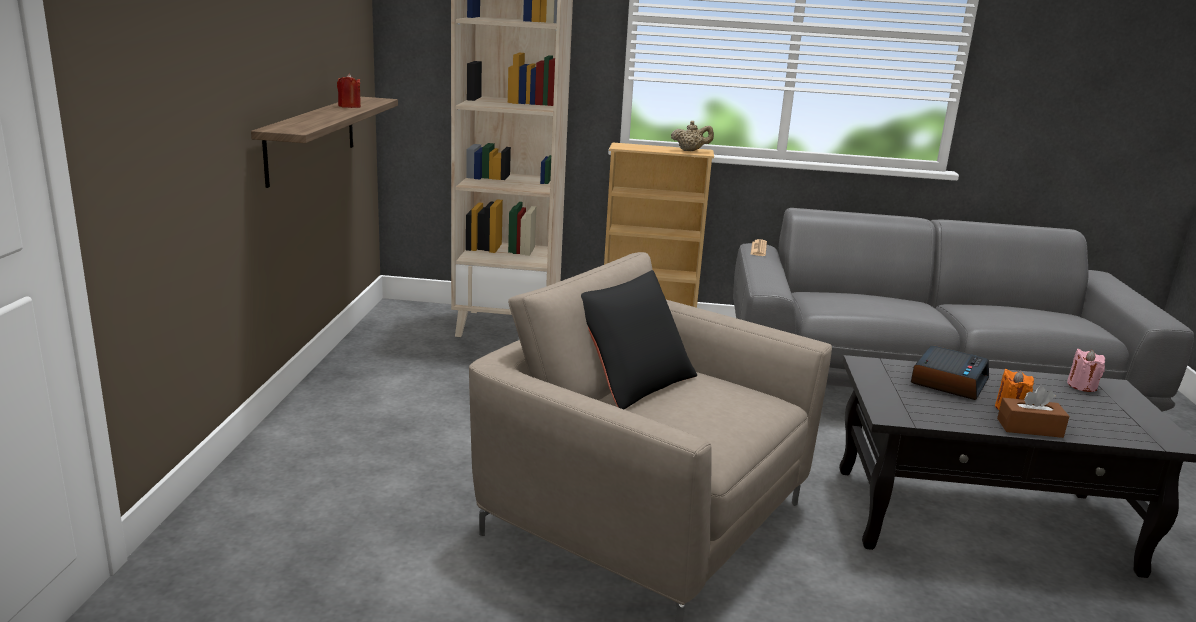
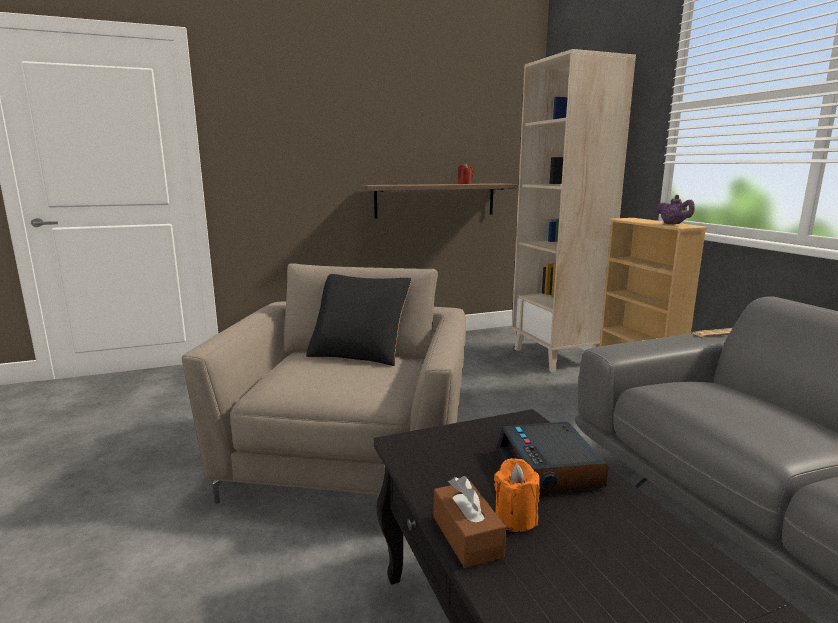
camera: 65 degrees right, 5 degrees down
(690, 151) = (673, 224): beige teapot -> purple teapot
(948, 381) = (549, 469): alarm clock -> alarm clock turned 75 degrees clockwise
(1082, 386) = (720, 592): pink candle -> none

